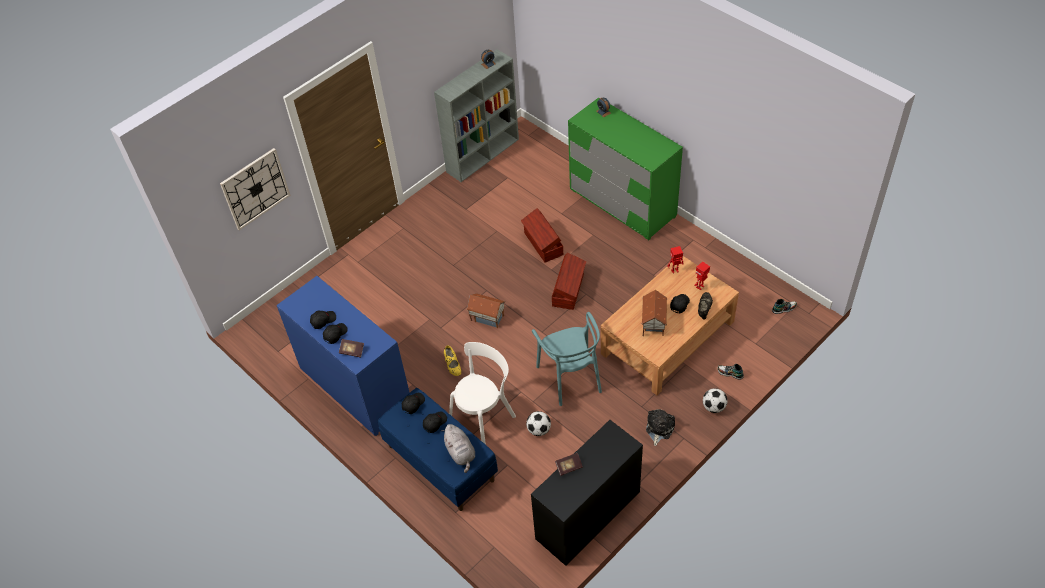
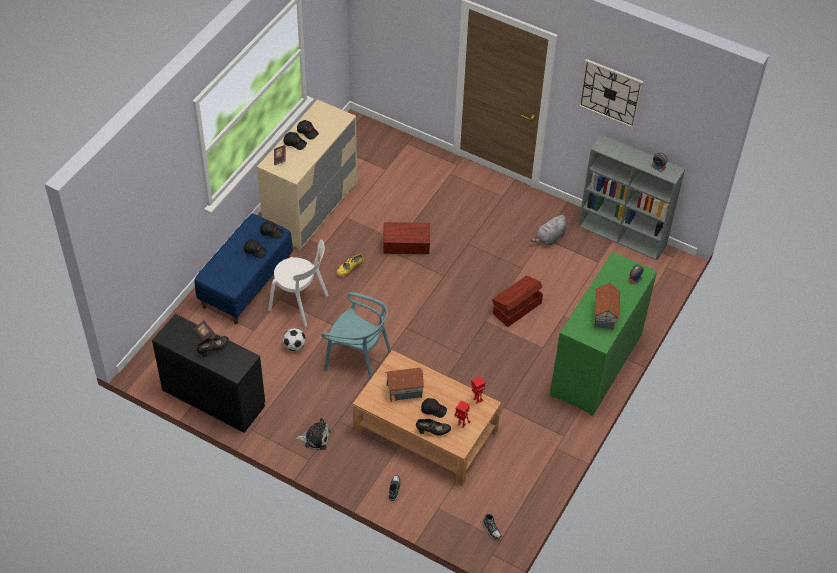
camera: 70 degrees right, 0 degrees up
(255, 188) = (412, 37): wall clock -> wall clock (610, 93)
(355, 387) = (311, 208): blue dresser -> beige dresser
(461, 453) = (228, 275): grey plush toy -> grey plush toy (550, 238)
(487, 317) = (412, 283): toy house -> toy house (605, 316)
(569, 290) = (463, 339): brown storage box -> brown storage box (406, 246)
(570, 377) = (358, 359): turquoise chair -> turquoise chair turned 120 degrees counterclockwise
(591, 461) = (213, 349): none -> black shoe
(714, 407) = (350, 480): football -> none

